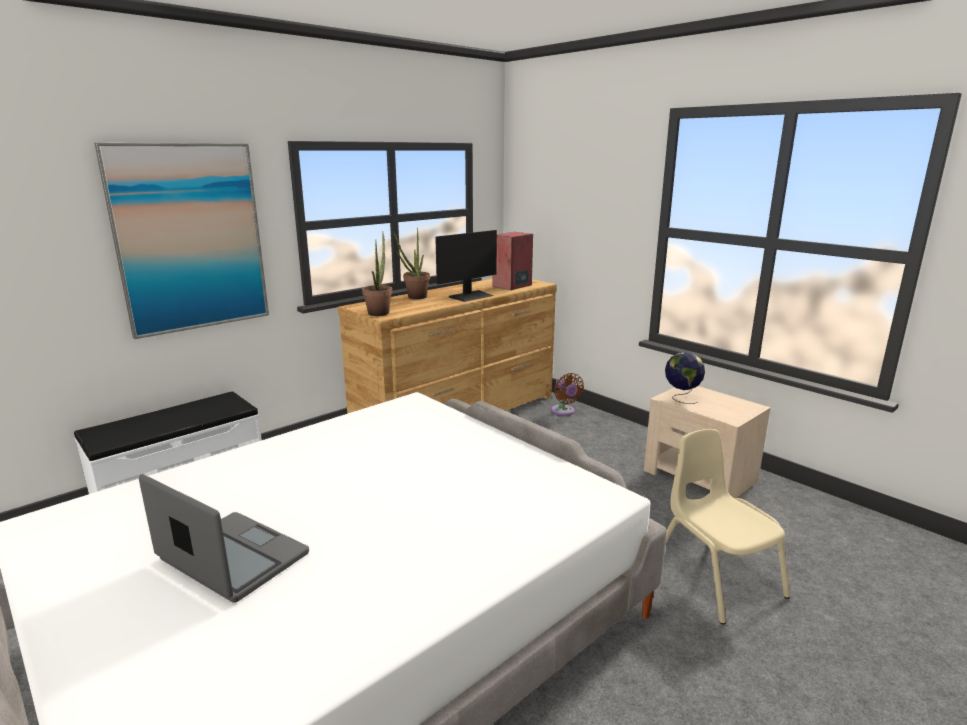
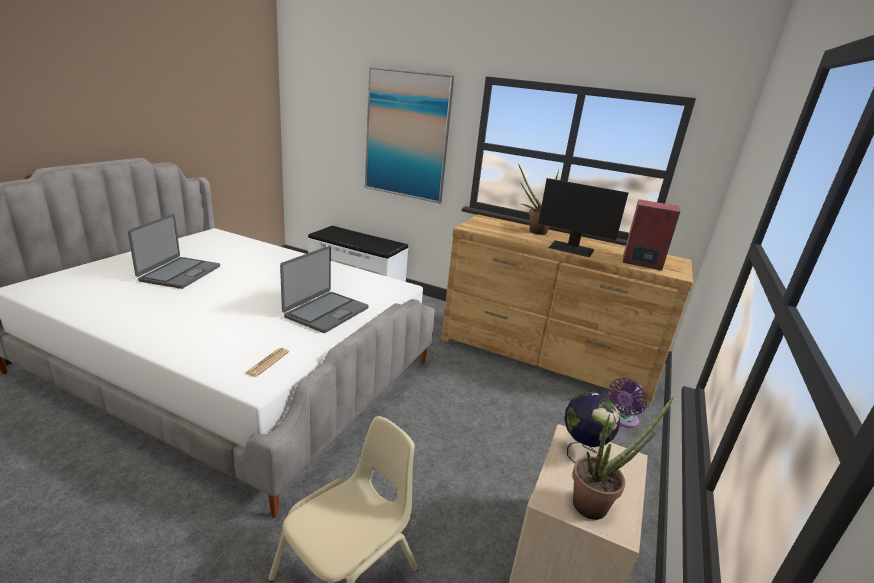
camera: 65 degrees right, 5 degrees up
(379, 312) = (476, 225): potted plant -> potted plant (596, 504)
(457, 448) = (326, 312): none -> laptop
(564, 412) = (622, 420): brown fan -> purple fan
(567, 490) = (267, 362): none -> newspaper

